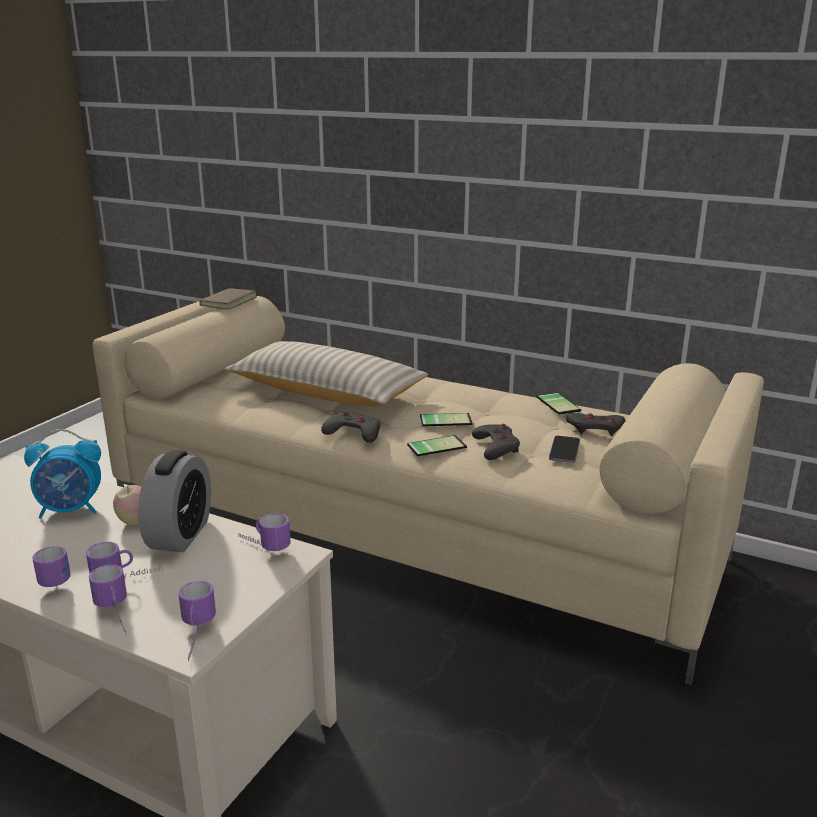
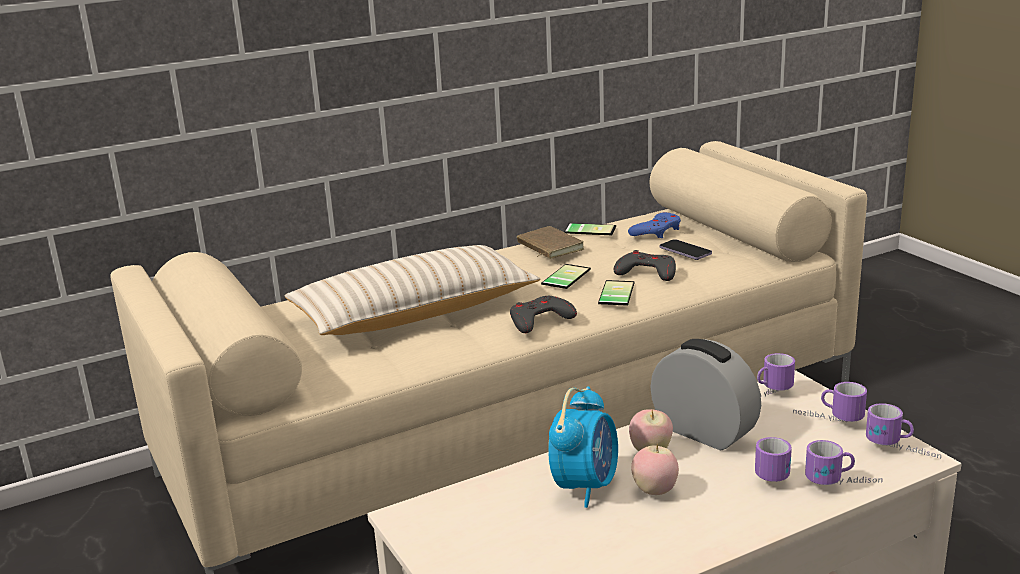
camera: 55 degrees left, 0 degrees up
(59, 576) = (737, 507): mug -> mug (828, 419)
(73, 537) = (655, 491): none -> apple
(227, 302) = (180, 270): brown book -> brown book (548, 247)
(595, 428) = (656, 231): grey game controller -> blue game controller

